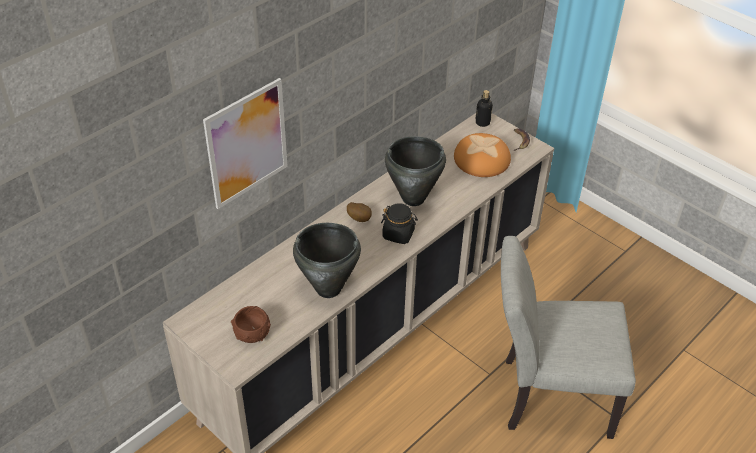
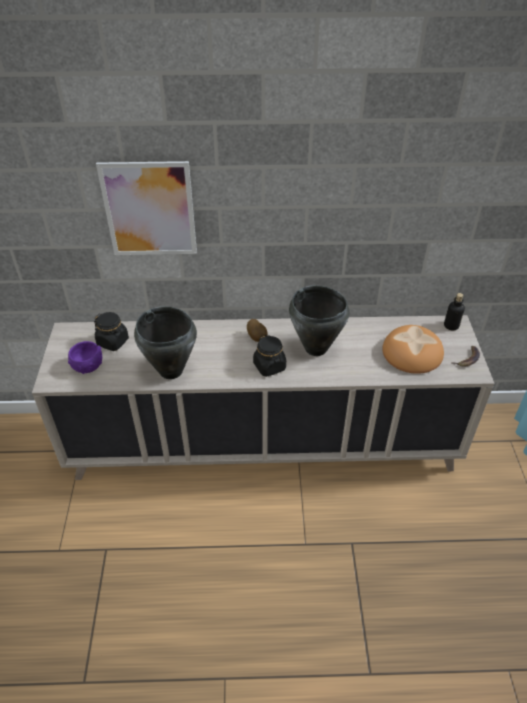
camera: 45 degrees right, 0 degrees up
(245, 300) = (113, 342): none -> black jar
(252, 333) = (87, 366): brown bowl -> purple bowl
(546, 396) = (330, 599): grey chair -> none

